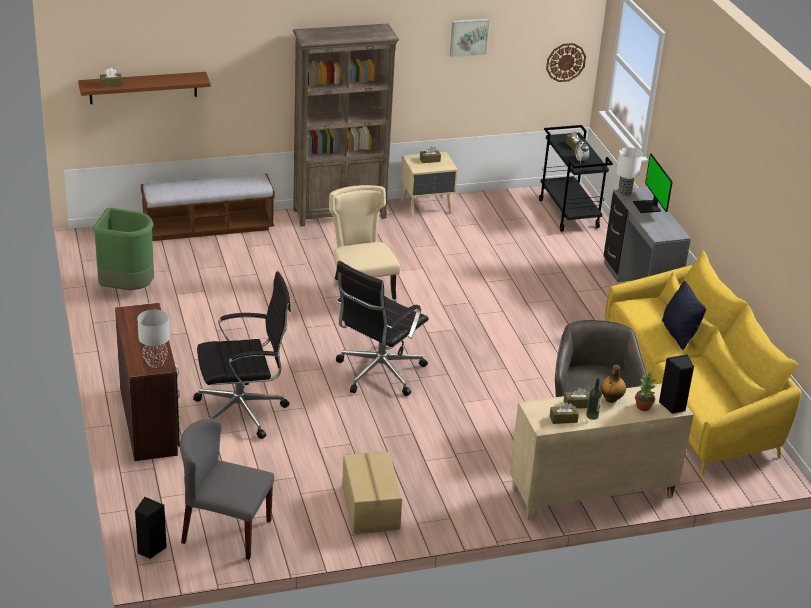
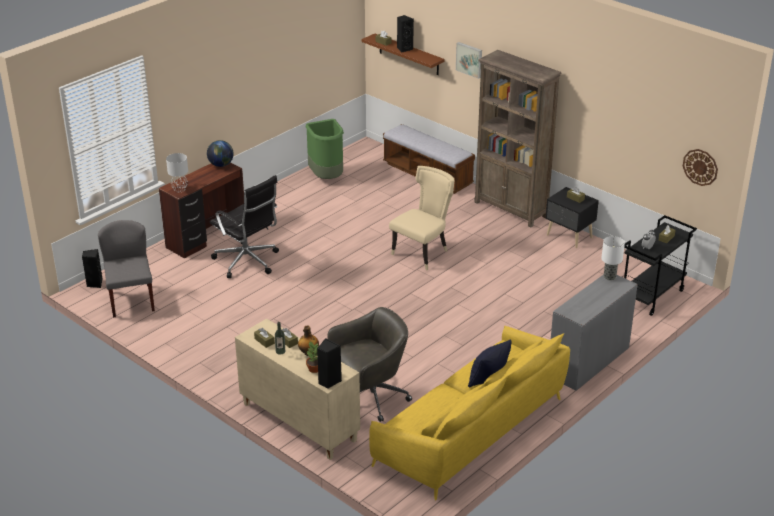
camera: 60 degrees right, 0 degrees up
(132, 313) = (221, 165): none -> globe
(147, 80) = (404, 49): none -> black speaker
(369, 507) = (198, 340): cardboard box -> none
(378, 373) = (341, 292): black office chair -> none
(427, 207) = (569, 237): beige nightstand -> black nightstand
(468, 36) = (621, 109): picture -> picture (469, 59)
(648, 207) = (604, 293): monitor -> none

